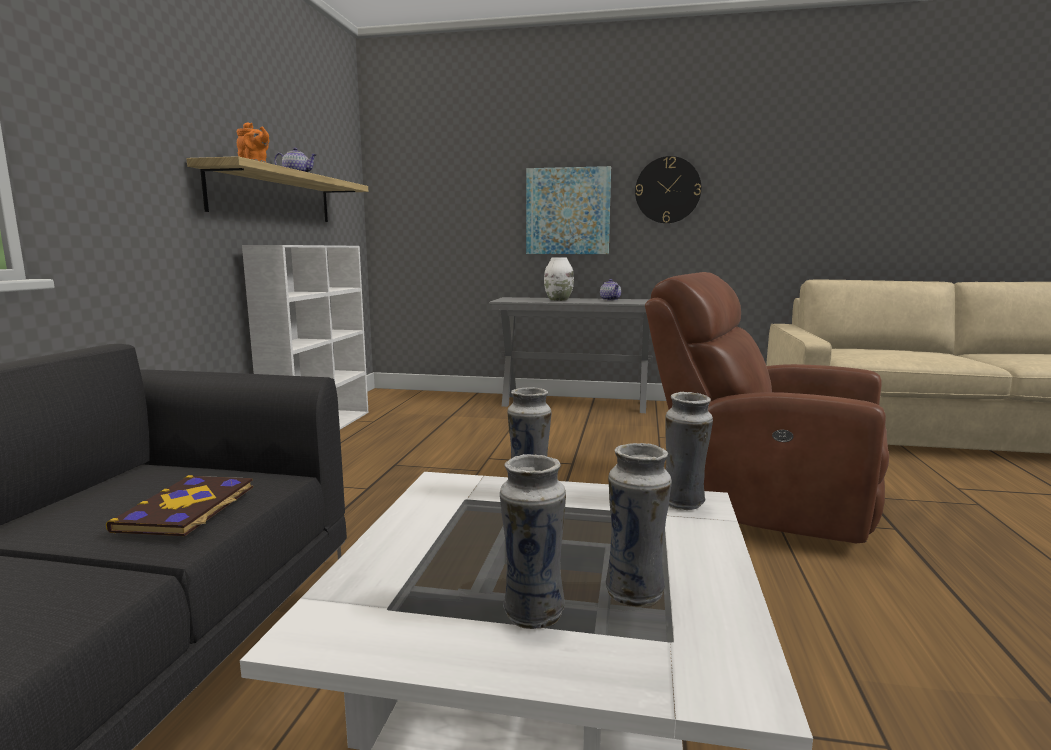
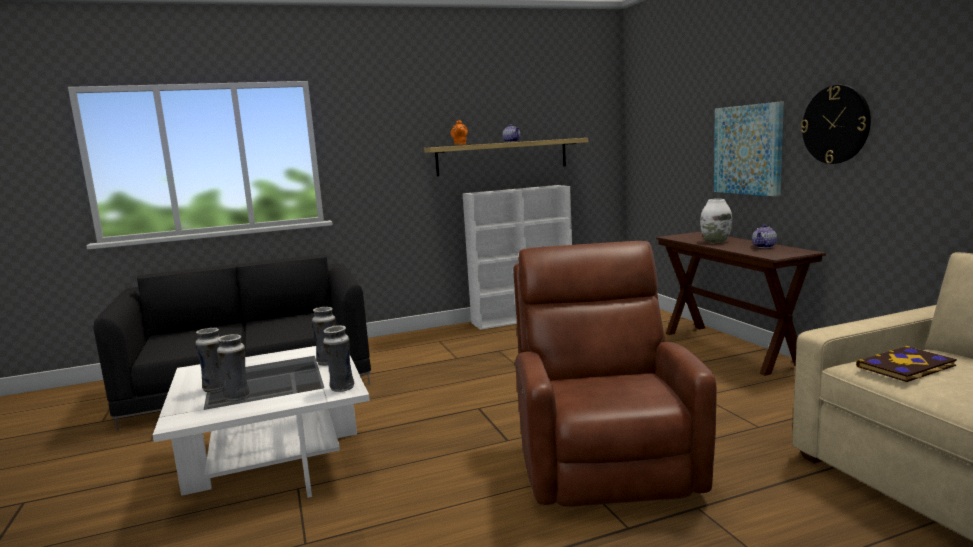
camera: 60 degrees right, 0 degrees up
(188, 508) = (283, 330): book -> book (907, 367)
(575, 403) = (729, 348): grey console table -> brown console table

